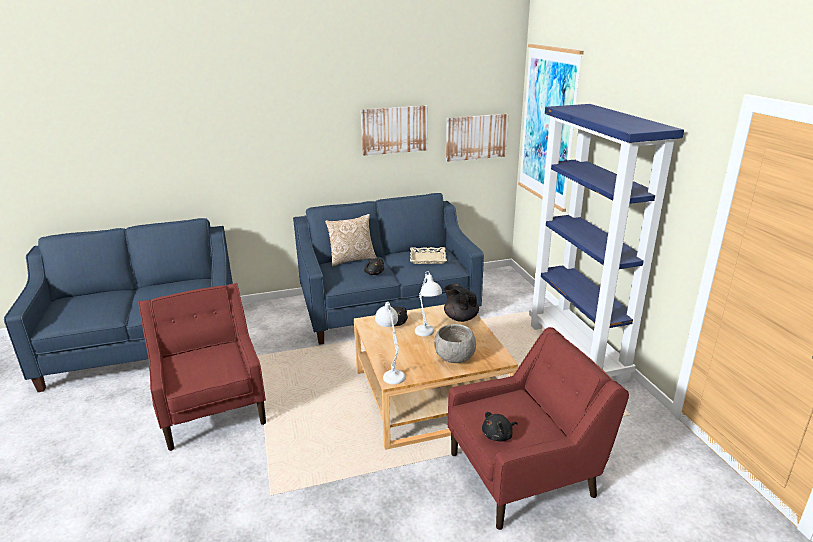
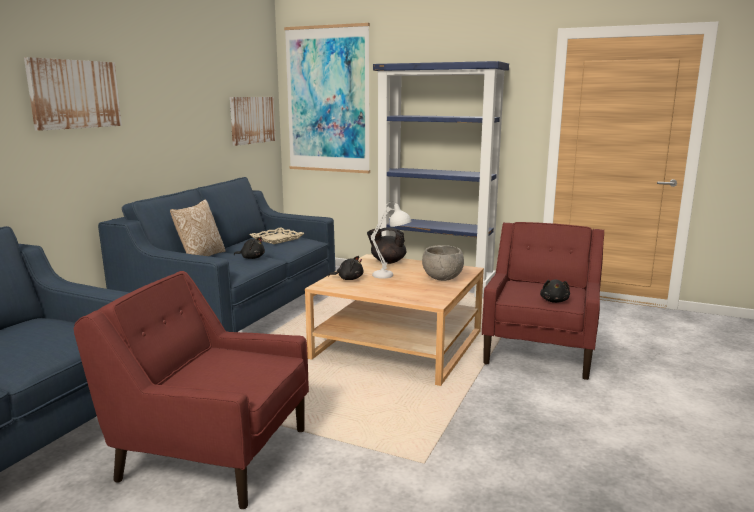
camera: 50 degrees left, 10 degrees down
(391, 372) = (423, 300): white table lamp -> none
(394, 130) = (189, 107): picture -> picture (75, 94)

